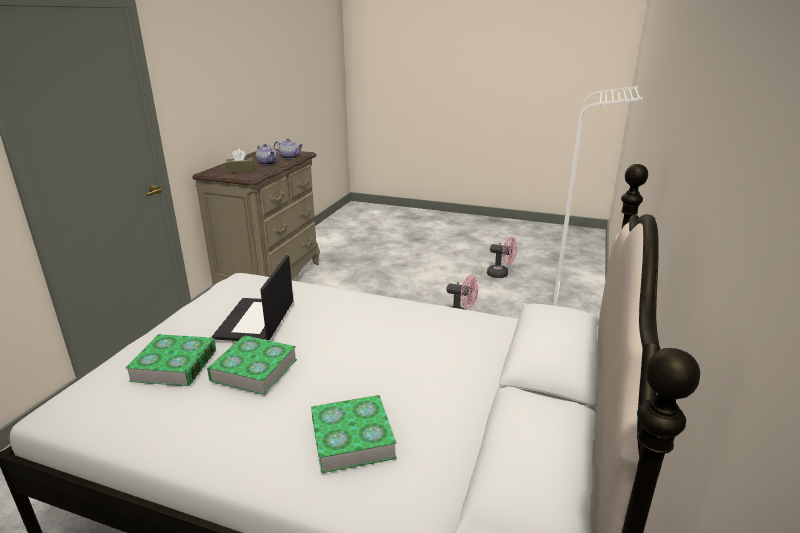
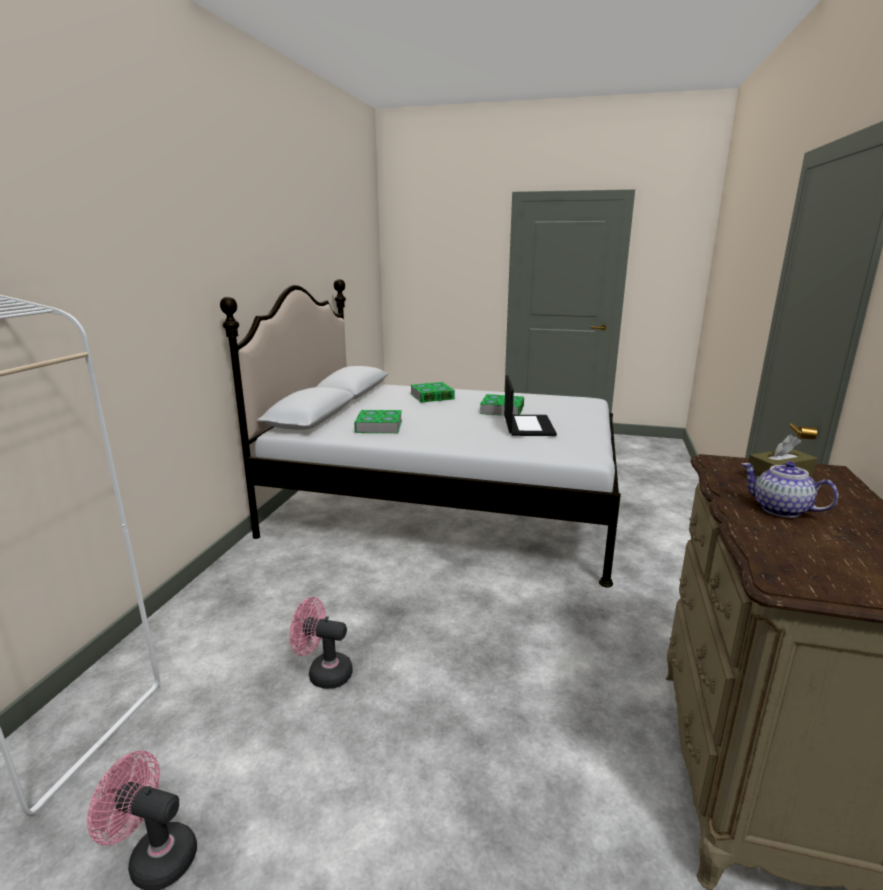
camera: 175 degrees right, 5 degrees down
(174, 365) = (554, 410): book -> book (379, 426)
(289, 157) = (779, 545): teapot -> none

